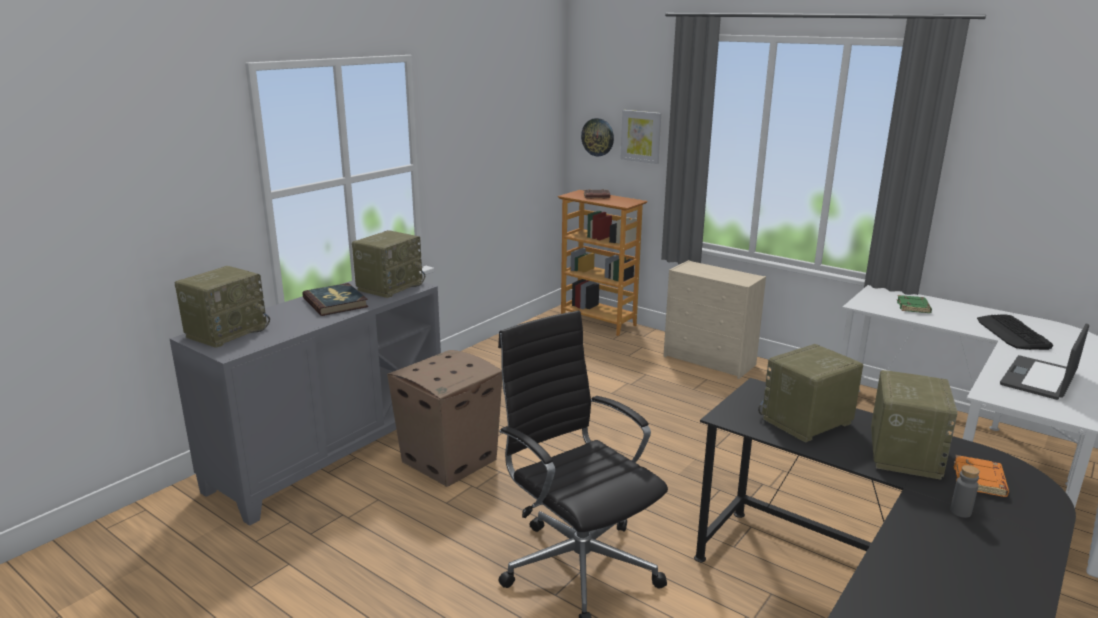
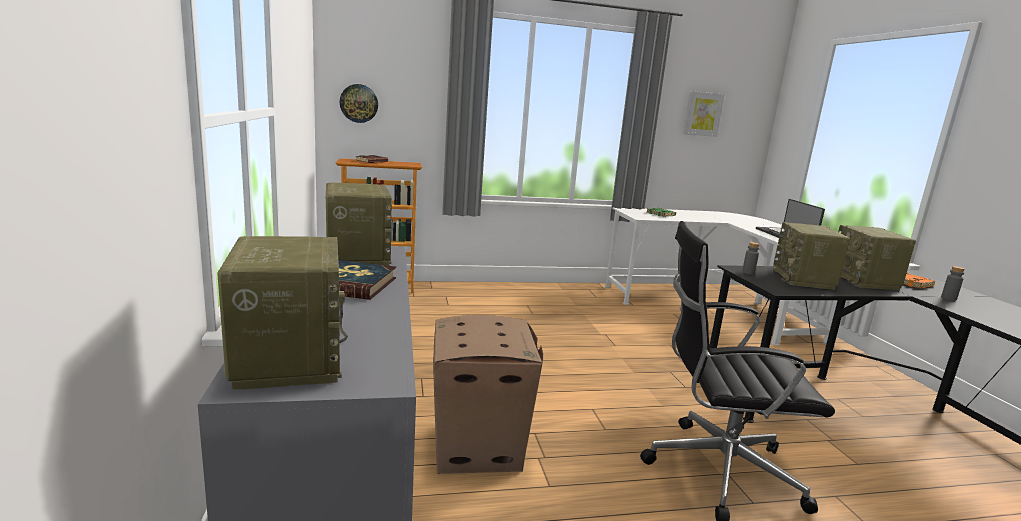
camera: 50 degrees left, 5 degrees down
(641, 136) = (409, 101): picture -> picture (703, 114)
(710, 361) = (506, 292): beige dresser -> none
(757, 394) = (748, 272): none -> grey bottle
(903, 453) = (864, 281): radio -> radio turned 150 degrees counterclockwise
(1012, 333) = (722, 219): keyboard -> none

